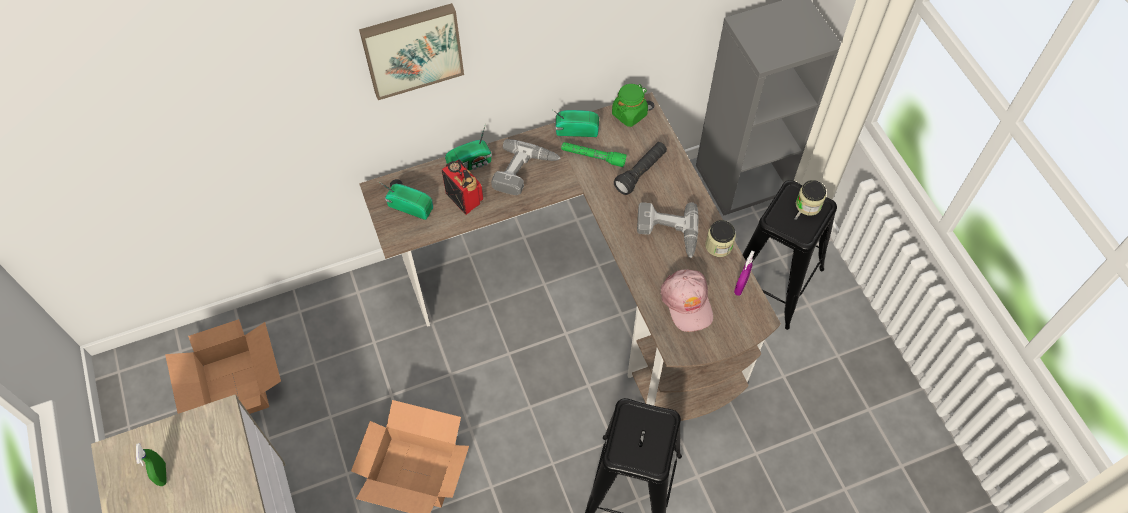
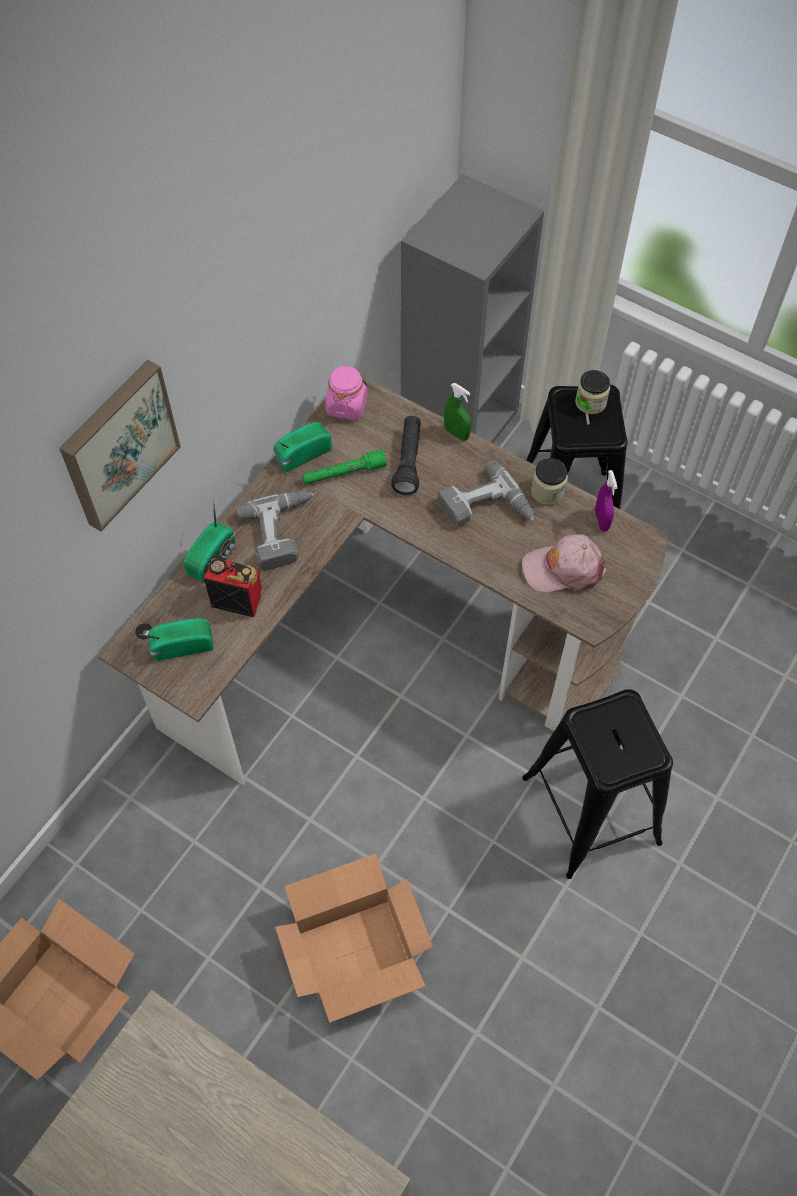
camera: 35 degrees left, 0 degrees up
(162, 474) = (138, 1144): green spray bottle -> green spray bottle (456, 433)
(629, 114) = (346, 405): green jar -> pink jar
(687, 302) = (563, 568): pink cap -> pink cap turned 135 degrees clockwise

